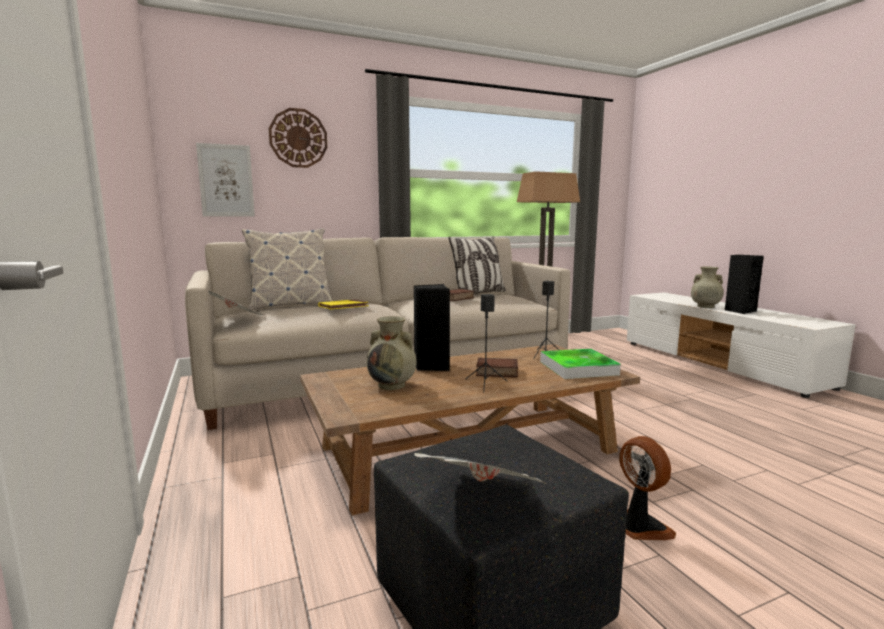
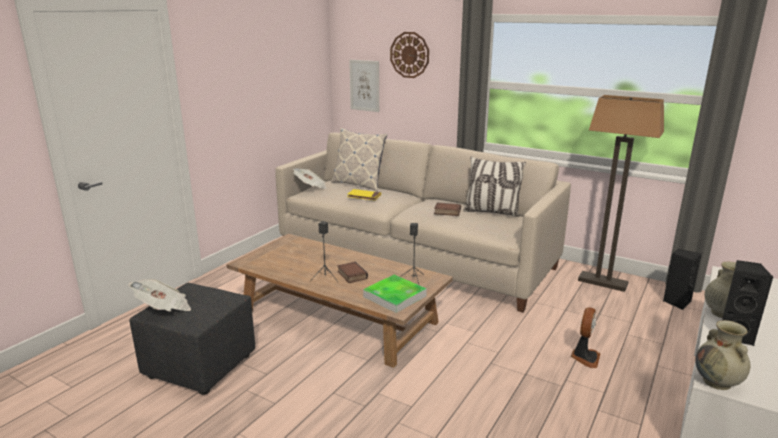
camera: 55 degrees right, 10 degrees up
(392, 385) = (295, 257): beige vase -> beige vase (717, 382)
(431, 366) = (340, 256): black speaker -> black speaker (676, 302)
(640, 528) = (298, 393): fan -> fan (584, 357)

